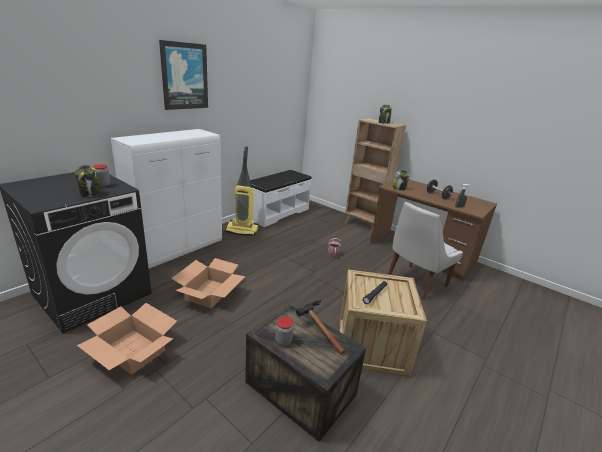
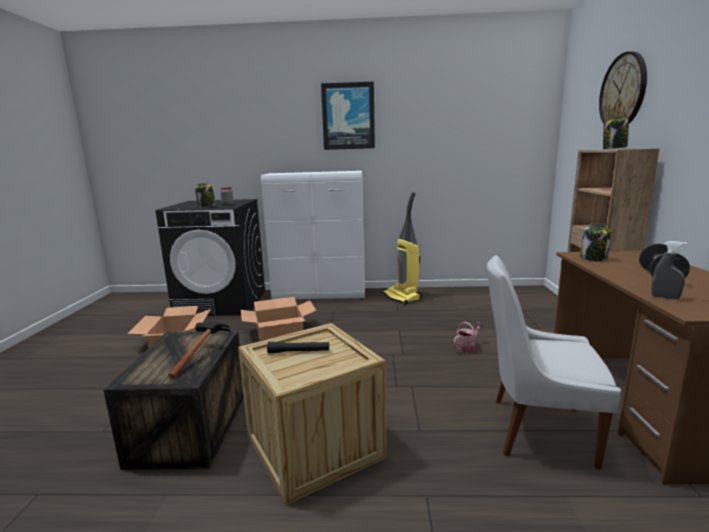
camera: 55 degrees right, 10 degrees down
(276, 213) = (474, 293): white bench -> none
(283, 341) = (168, 347): jar -> none
(373, 85) = (623, 91): none -> wall clock

